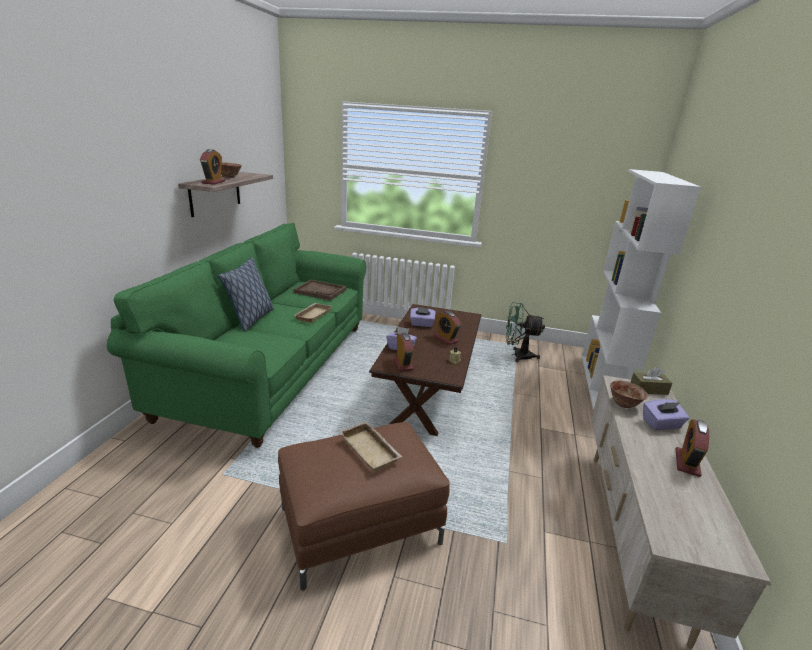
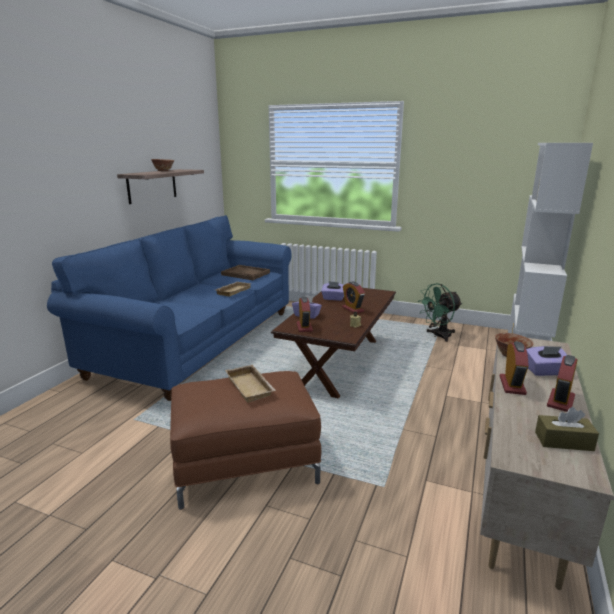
camera: 10 degrees right, 5 degrees down
(213, 182) = (147, 173): alarm clock -> alarm clock (512, 385)
(251, 319) = (177, 294): pillow -> none
(273, 368) = (199, 342): green sofa -> blue sofa
(517, 355) = (438, 336): green fan -> green fan turned 45 degrees counterclockwise
(648, 389) = (543, 345): brown tissue box -> brown tissue box (563, 441)

